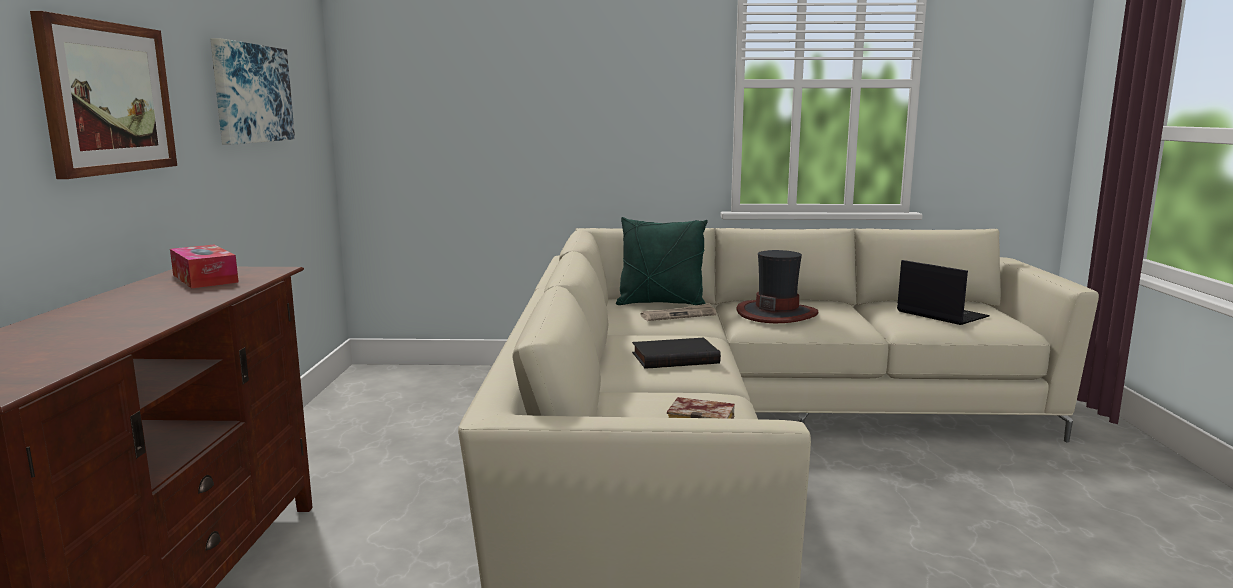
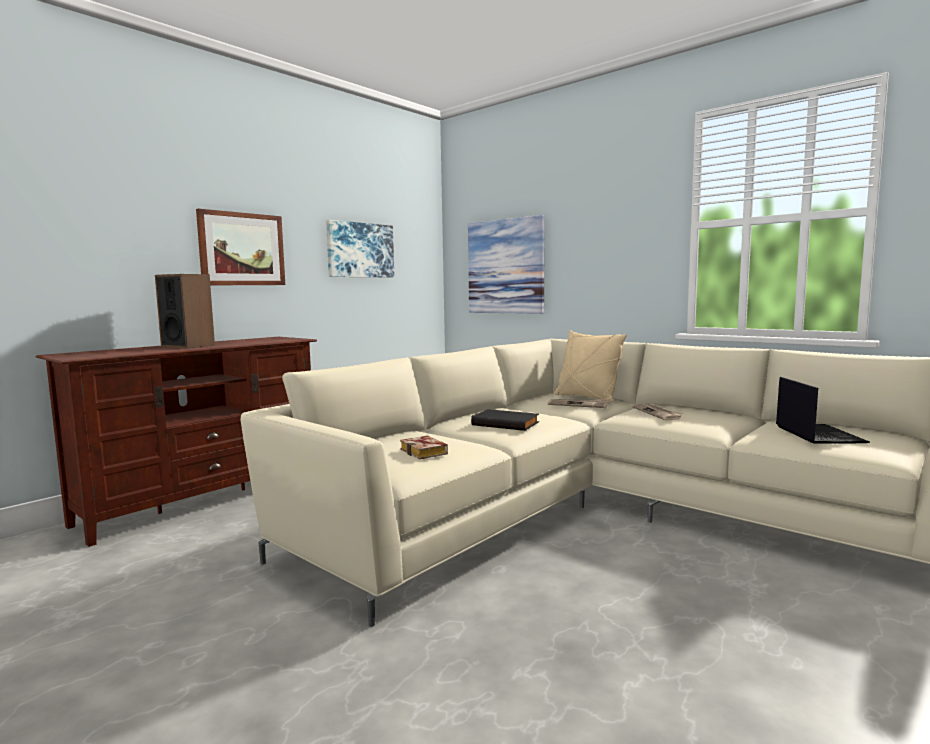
camera: 40 degrees right, 5 degrees down
(111, 315) = (188, 346): none -> speaker
(205, 278) = (264, 339): tissue box -> none
(460, 122) = (505, 266): none -> picture
(661, 303) = (587, 398): green pillow -> beige pillow
(777, 313) = (657, 413): hat -> newspaper

